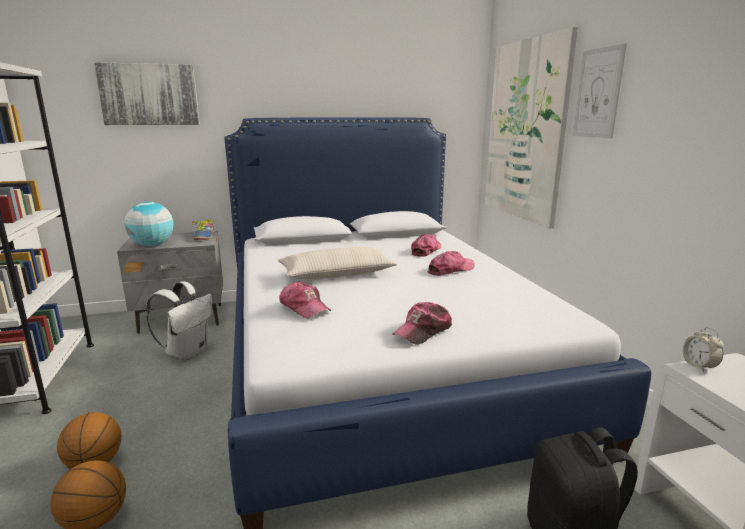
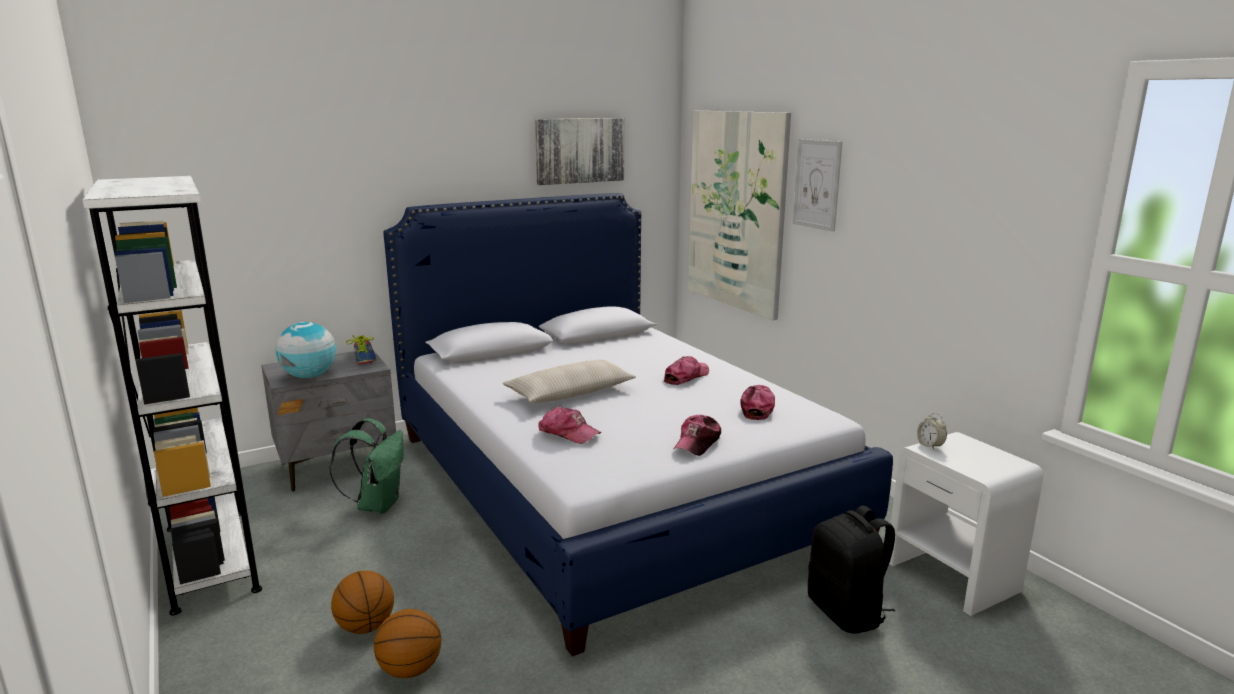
camera: 15 degrees left, 0 degrees up
(149, 94) = (285, 183): picture -> picture (579, 150)
(187, 352) = (377, 504): white backpack -> green backpack
(426, 250) = (646, 355): cap -> cap (757, 408)

